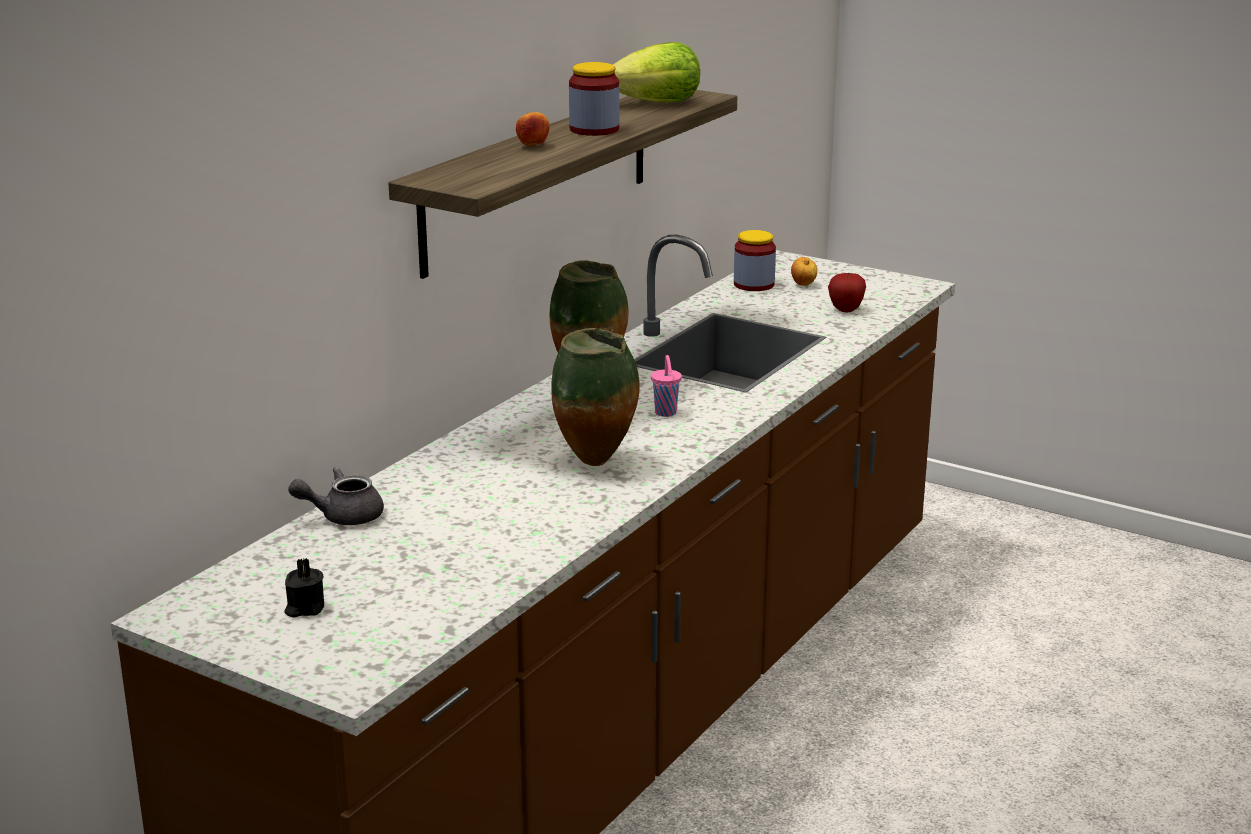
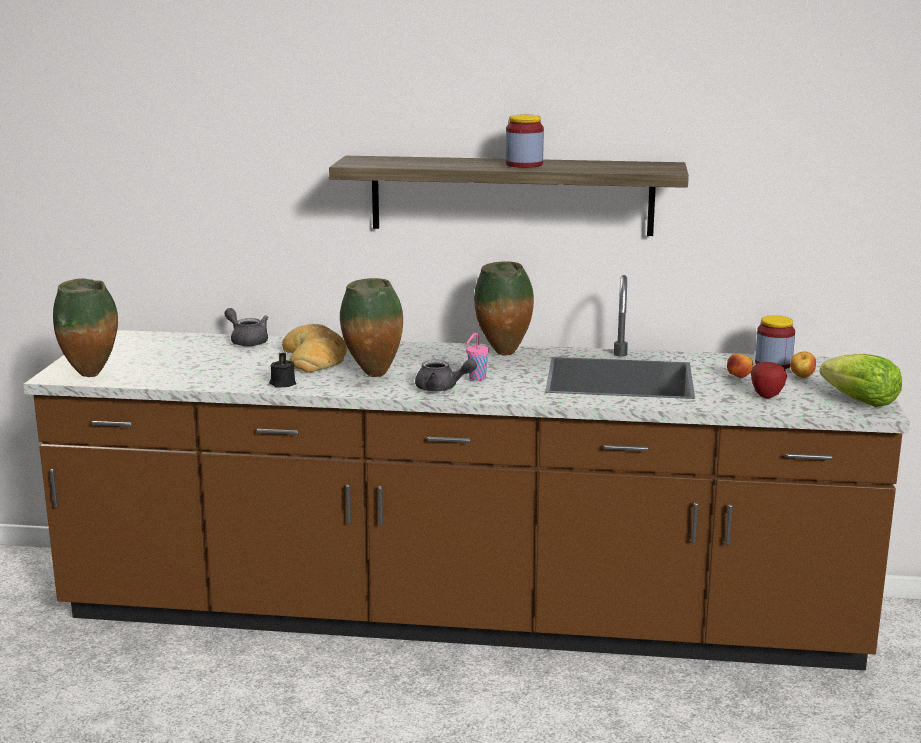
camera: 65 degrees right, 5 degrees down
(304, 608) = (133, 354): black candle -> black candle (282, 384)
(382, 654) = (92, 376): none -> vase
(479, 484) = (315, 357): none -> bread
(533, 146) = (461, 161): apple -> apple (739, 377)
(657, 103) = (622, 166): lettuce -> lettuce (861, 402)
(684, 437) = (442, 388): none -> grey teapot

